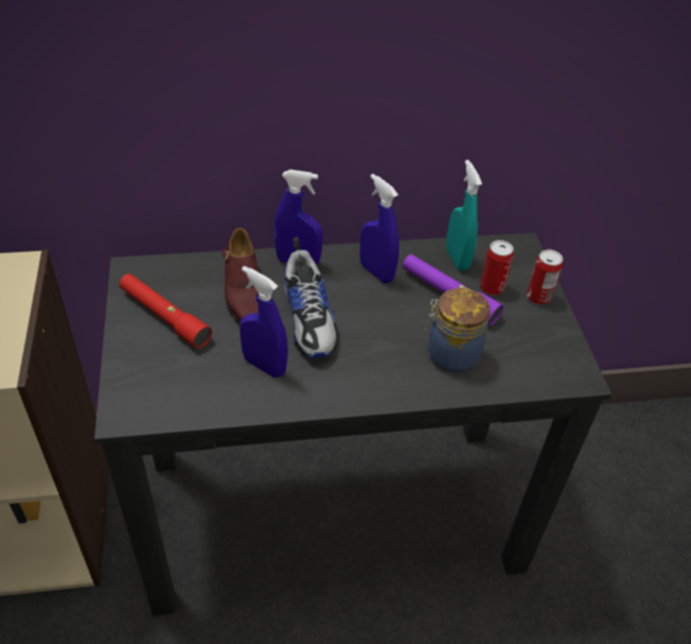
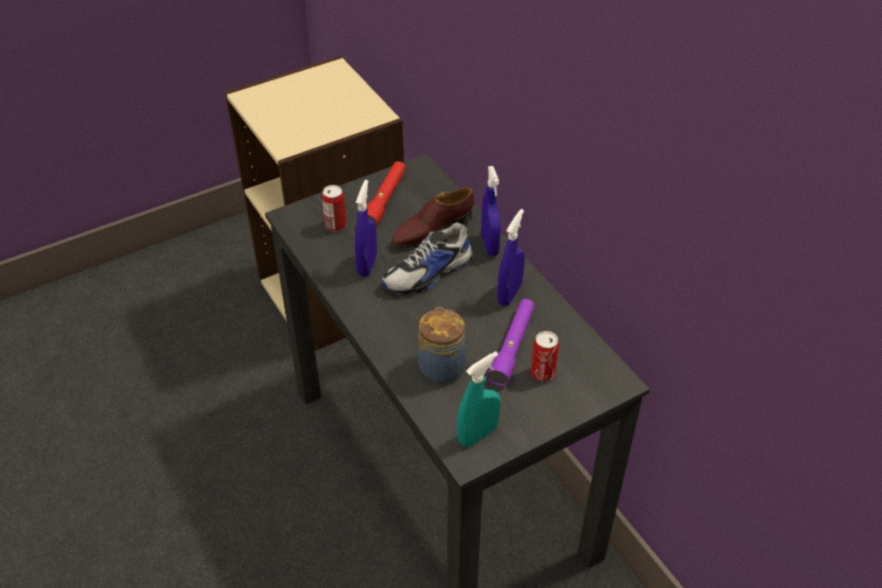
camera: 70 degrees right, 0 degrees up
(457, 259) = (565, 340): turquoise spray bottle -> turquoise spray bottle (477, 434)
(538, 297) = (553, 409): can -> can (335, 225)

